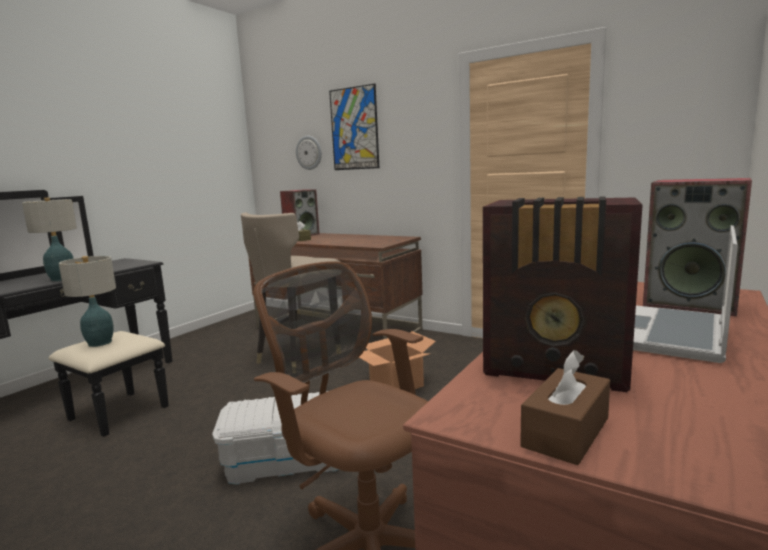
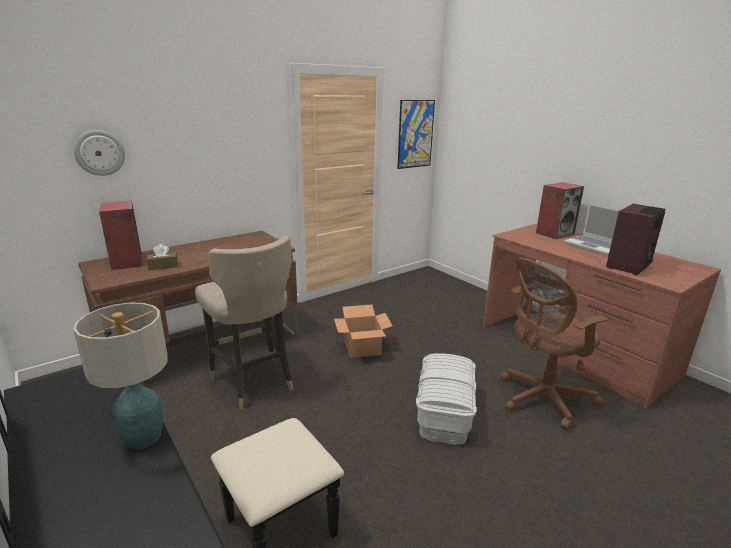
camera: 70 degrees left, 10 degrees up
(100, 343) = (278, 459): table lamp -> none
(354, 129) = (175, 124): picture -> picture (415, 134)
(566, 432) = (680, 276): brown tissue box -> none

